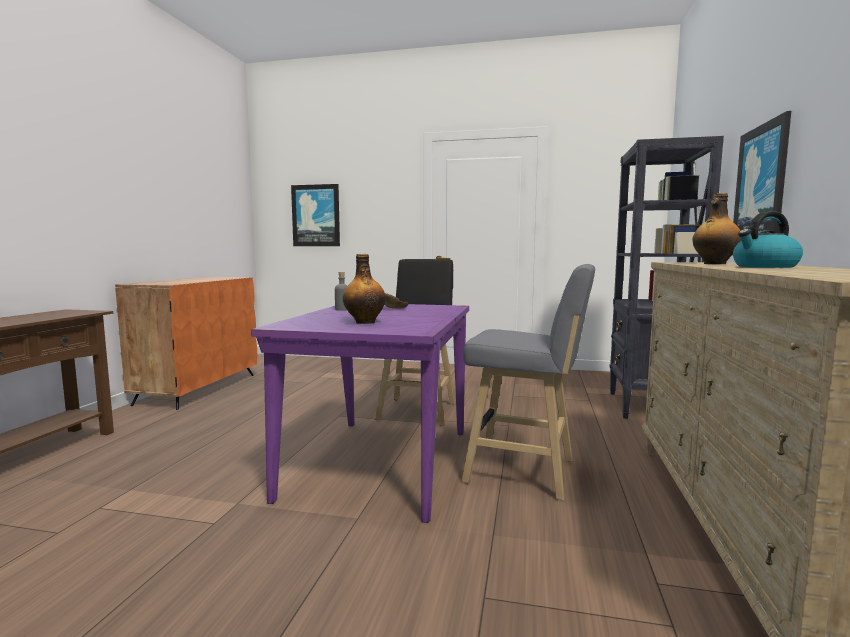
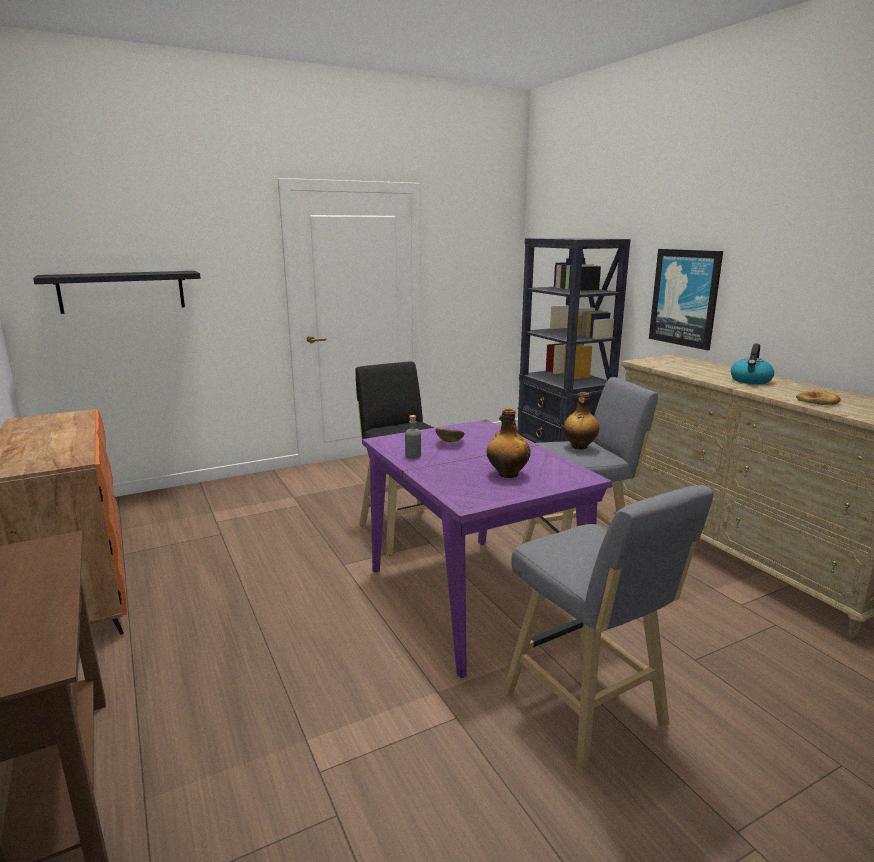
camera: 40 degrees left, 10 degrees up
(294, 575) = (588, 714): none -> grey stool
(316, 215) = (122, 291): picture -> black shelf
(714, 264) = (690, 369): bottle -> bottle (579, 447)
(798, 271) = (818, 401): none -> bread

